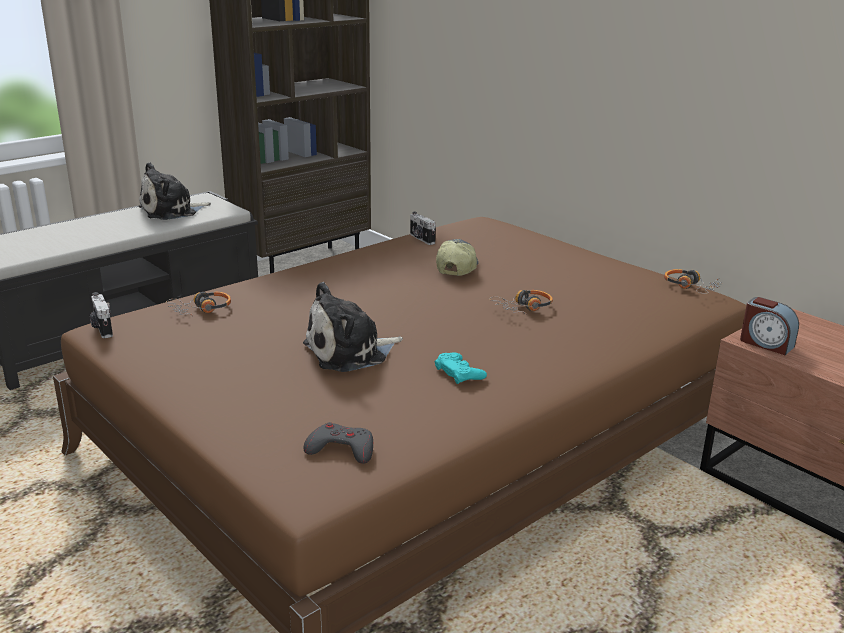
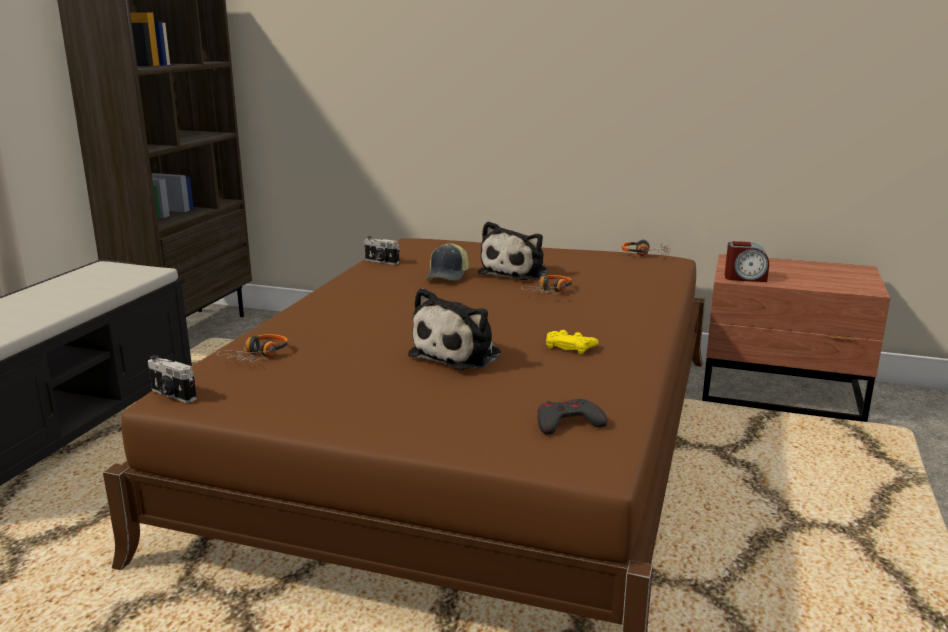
camera: 30 degrees left, 5 degrees down
(172, 211) = (85, 282): plush toy -> plush toy (516, 272)
(456, 267) = (448, 275): cap -> cap turned 150 degrees counterclockwise
(459, 373) = (570, 346): turquoise game controller -> yellow game controller

